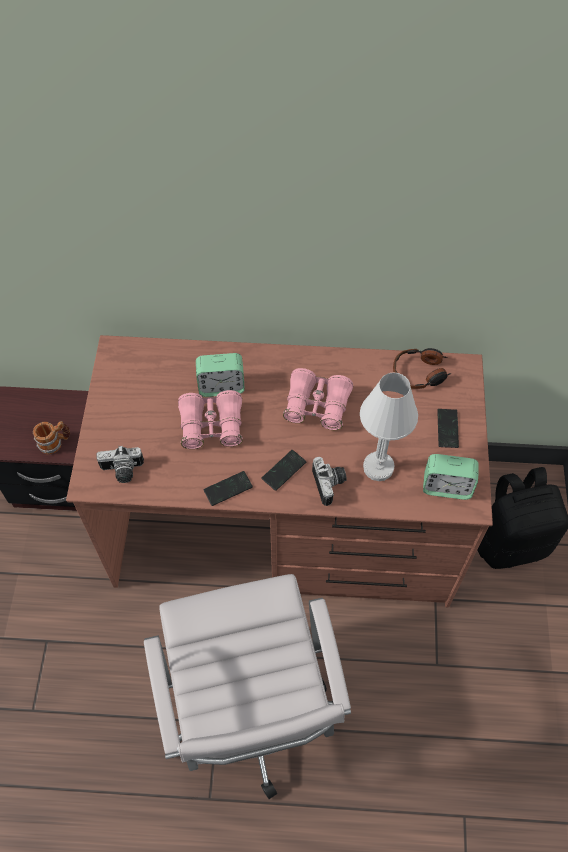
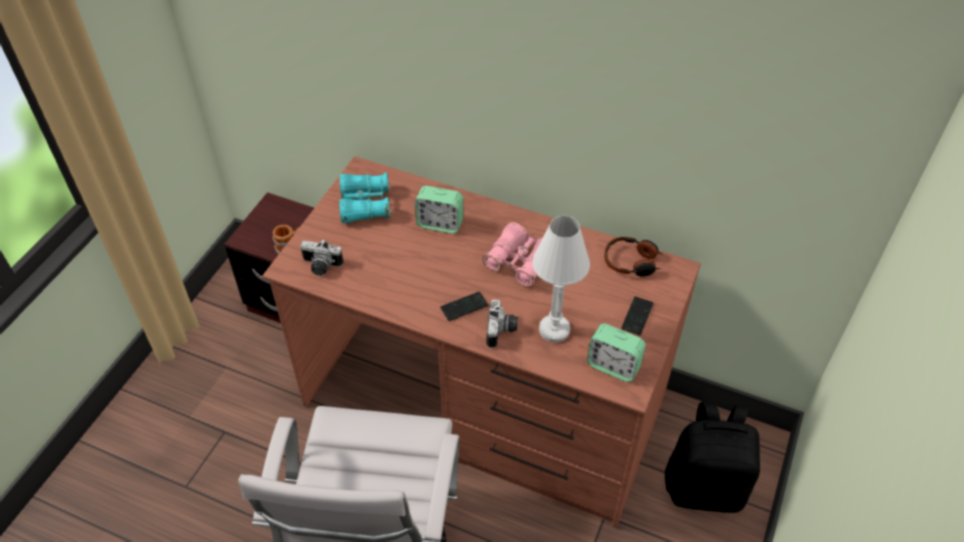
camera: 20 degrees right, 10 degrees down
(136, 388) = (365, 205): none -> turquoise binoculars
(211, 426) = (416, 252): pink binoculars -> none
(228, 489) = (406, 307): phone -> none

